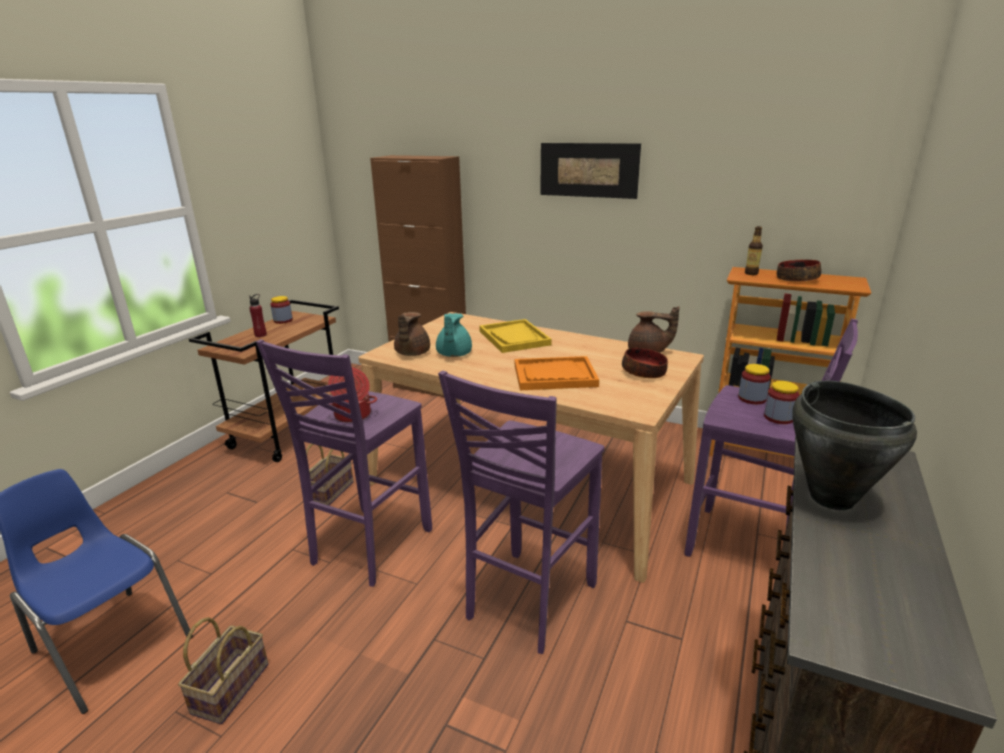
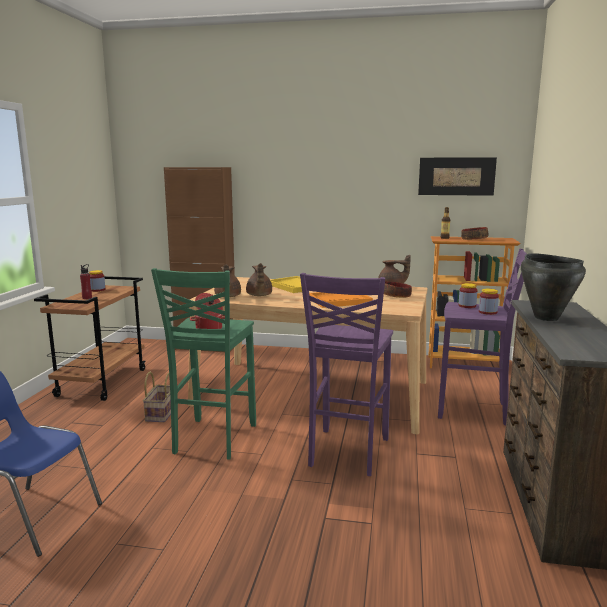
camera: 15 degrees left, 10 degrees down
(230, 686) = (152, 524): basket -> none
(368, 547) = (212, 439): purple stool -> green stool
(453, 354) = (259, 295): turquoise teapot -> brown teapot
(588, 170) = (328, 175): picture -> picture (456, 176)

